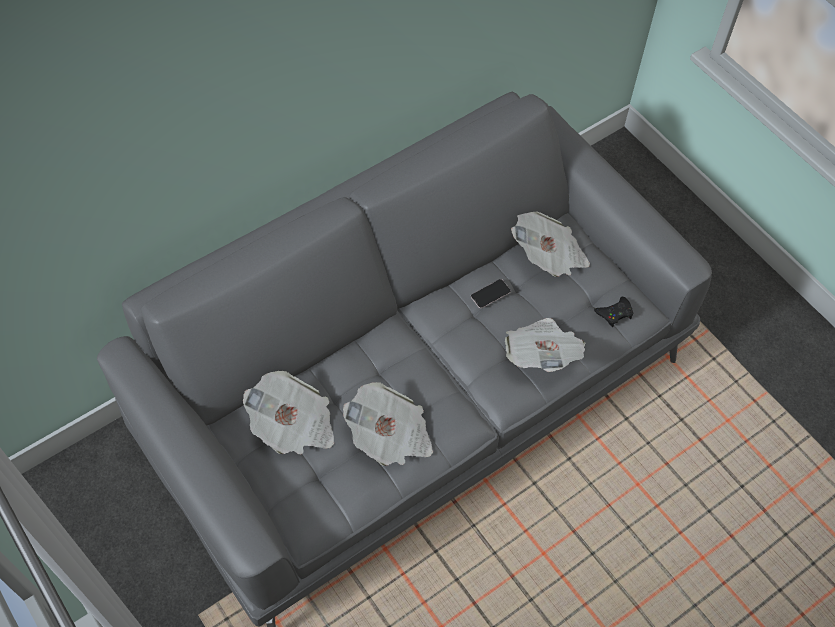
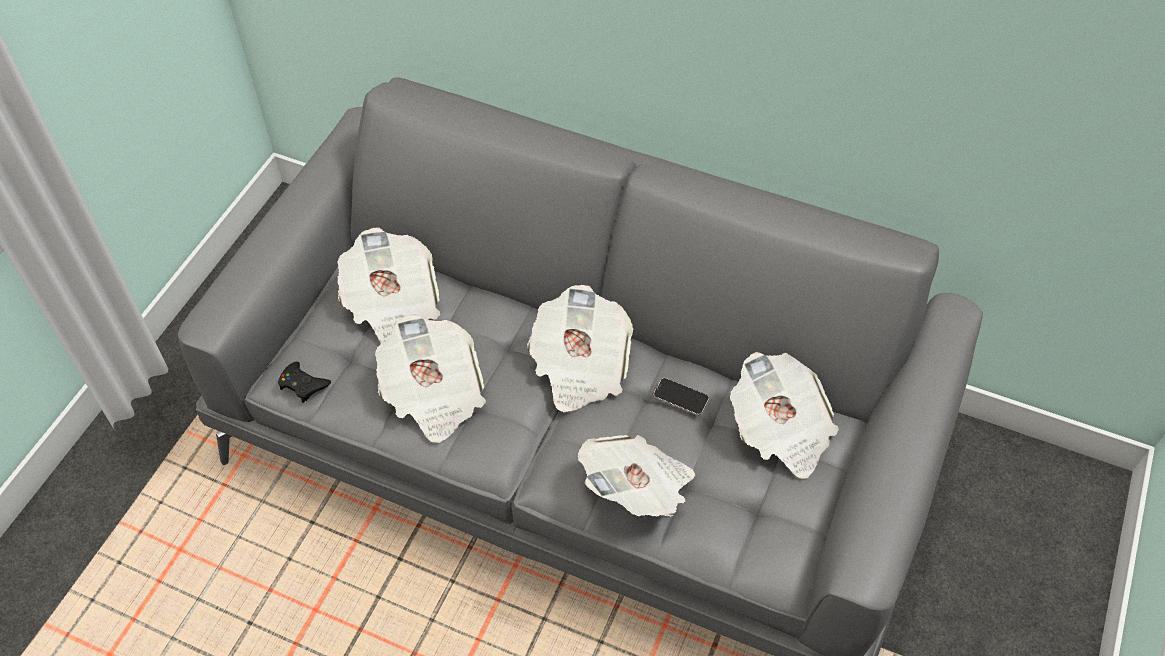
camera: 60 degrees right, 5 degrees down
(428, 337) = (579, 367): none -> newspaper
(614, 313) = (757, 542): black game controller -> black game controller (303, 384)

